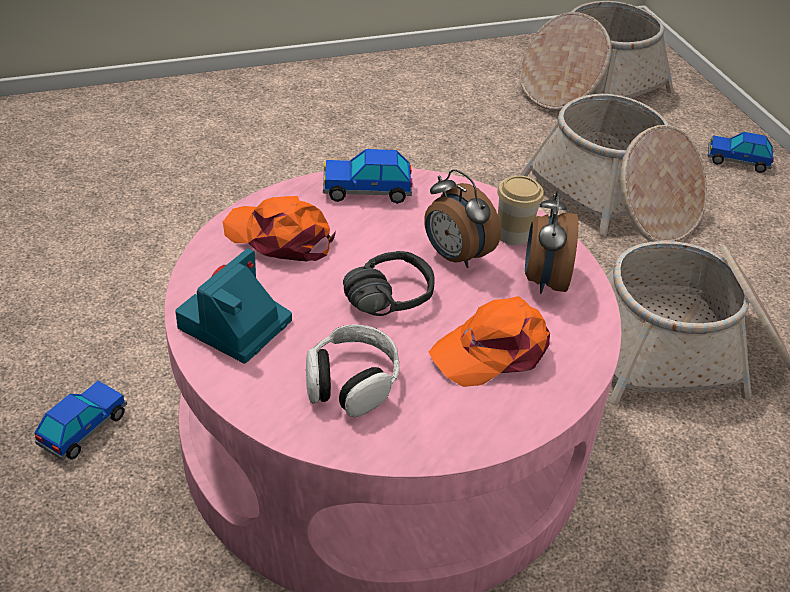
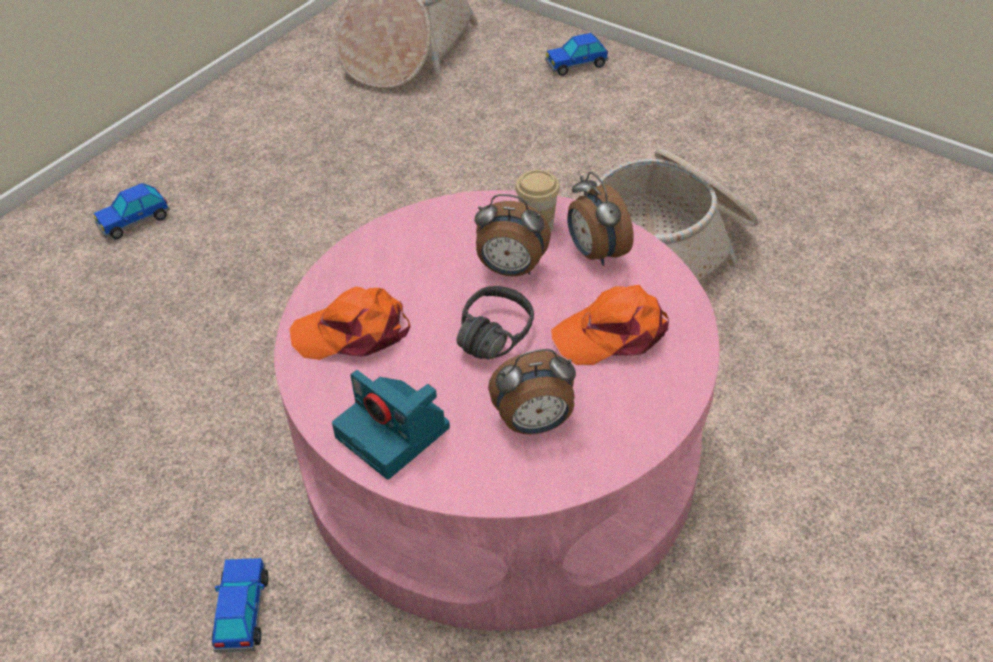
camera: 30 degrees left, 5 degrees up
(234, 326) = (395, 433): camera -> camera turned 45 degrees counterclockwise
(351, 382) = (534, 424): headphones -> alarm clock
(366, 190) = (384, 249): toy car -> toy car (134, 221)
(493, 350) = (613, 333): orange cap -> orange cap turned 45 degrees clockwise
(614, 198) = (509, 146): basket -> none

